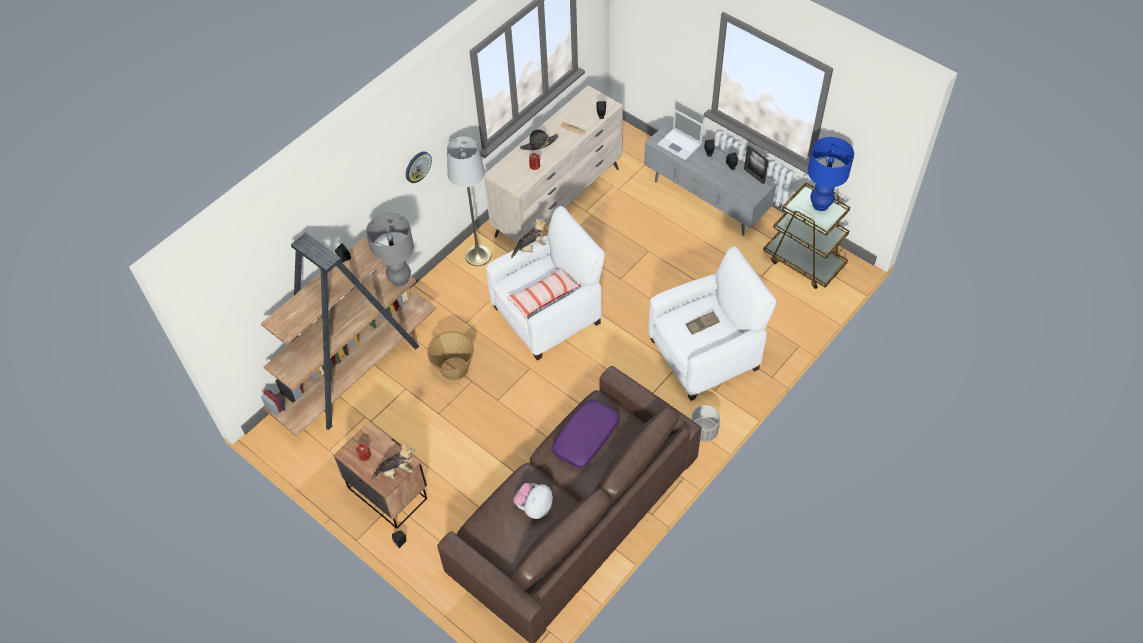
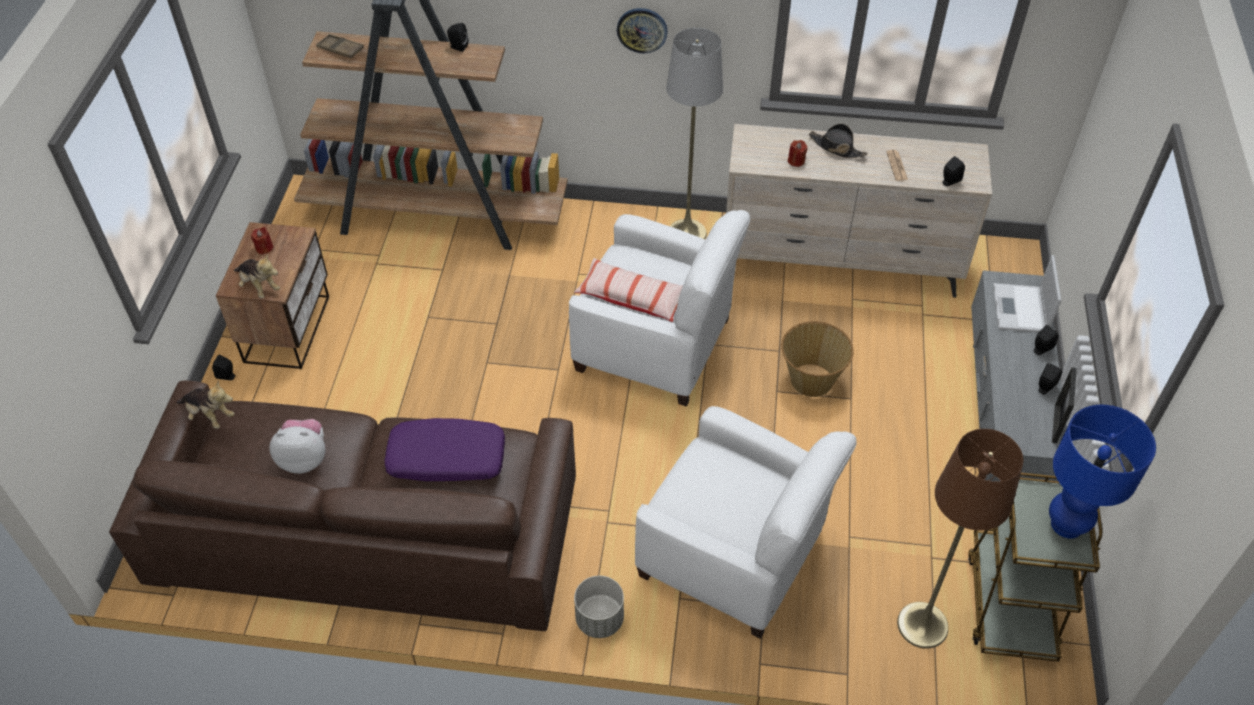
camera: 55 degrees right, 5 degrees down
(400, 279) = (521, 141): grey table lamp -> none
(454, 368) = (503, 297): basket -> basket (811, 379)
(530, 248) = (687, 240): plush toy -> plush toy (209, 415)
(702, 324) = (727, 495): brown tray -> brown tray (340, 49)
(793, 302) = (922, 625): none -> brown floor lamp

